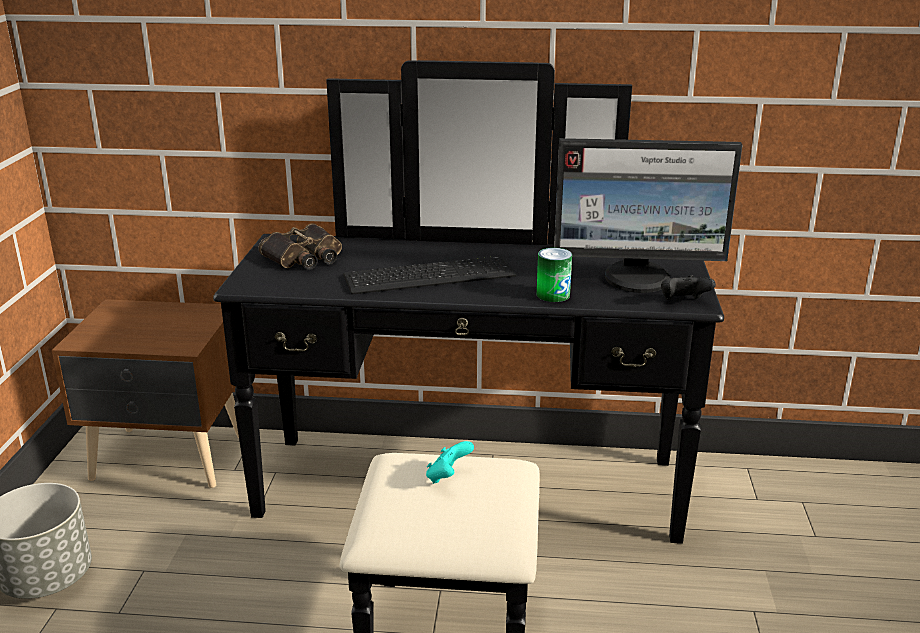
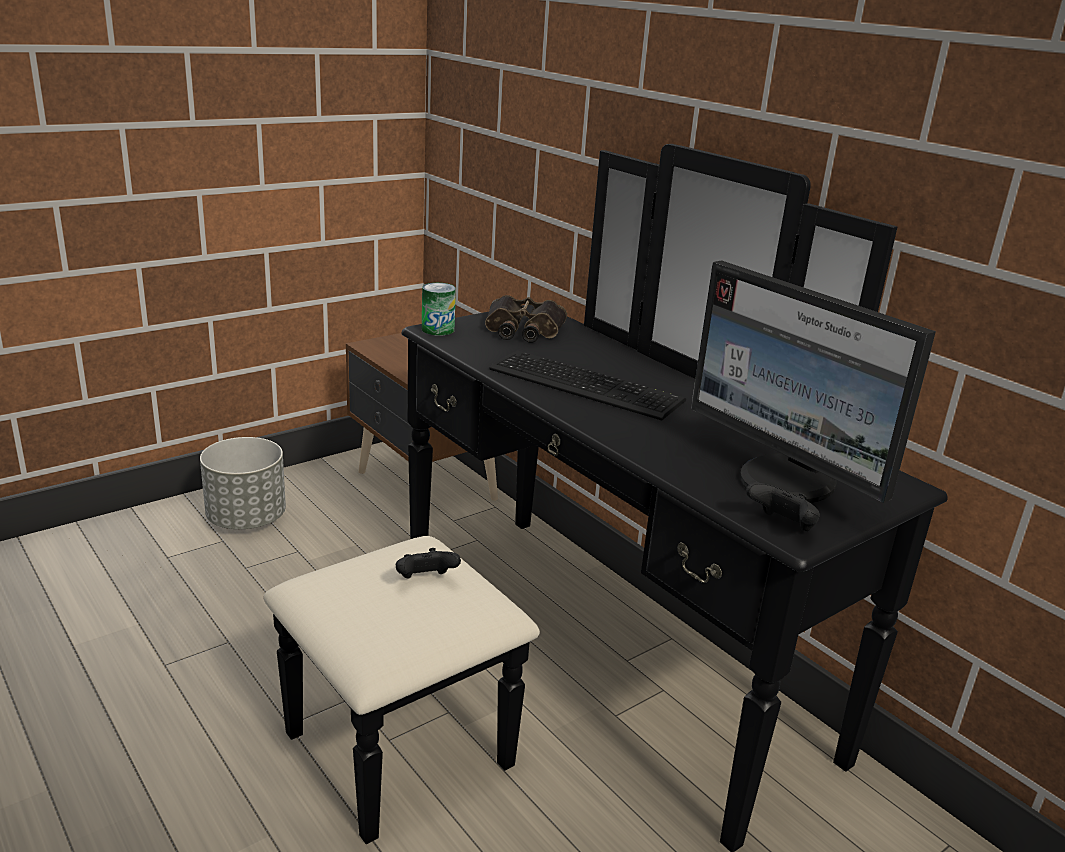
camera: 45 degrees right, 0 degrees up
(448, 477) = (425, 580): turquoise game controller -> black game controller
(553, 295) = (656, 451): can -> can (438, 329)

